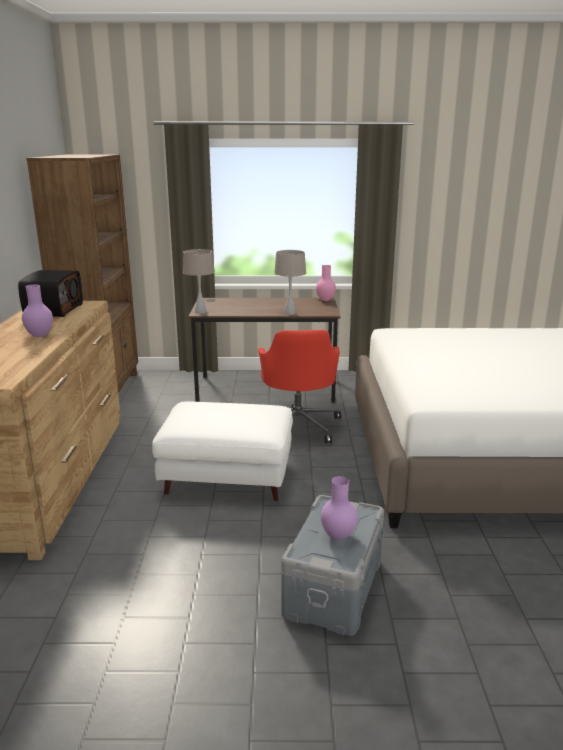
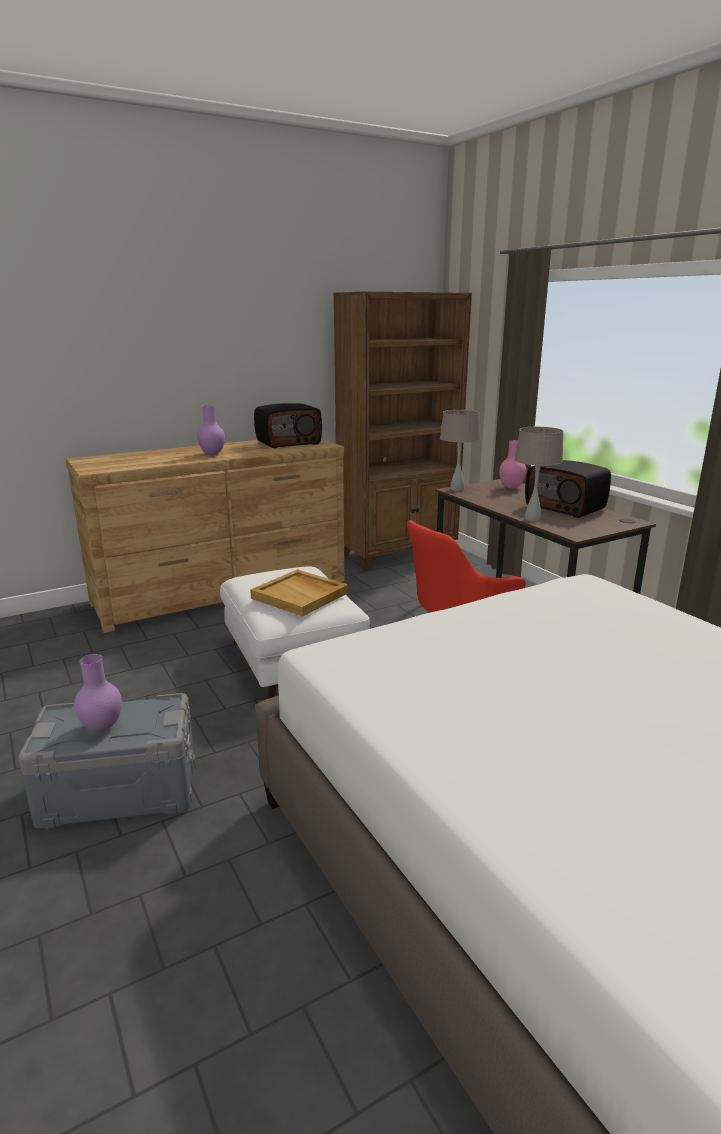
camera: 60 degrees right, 0 degrees up
(244, 414) = (300, 595): none -> beige tray
(281, 303) = (566, 507): none -> radio
(325, 300) = (628, 521): pink vase -> pink vase (511, 487)

